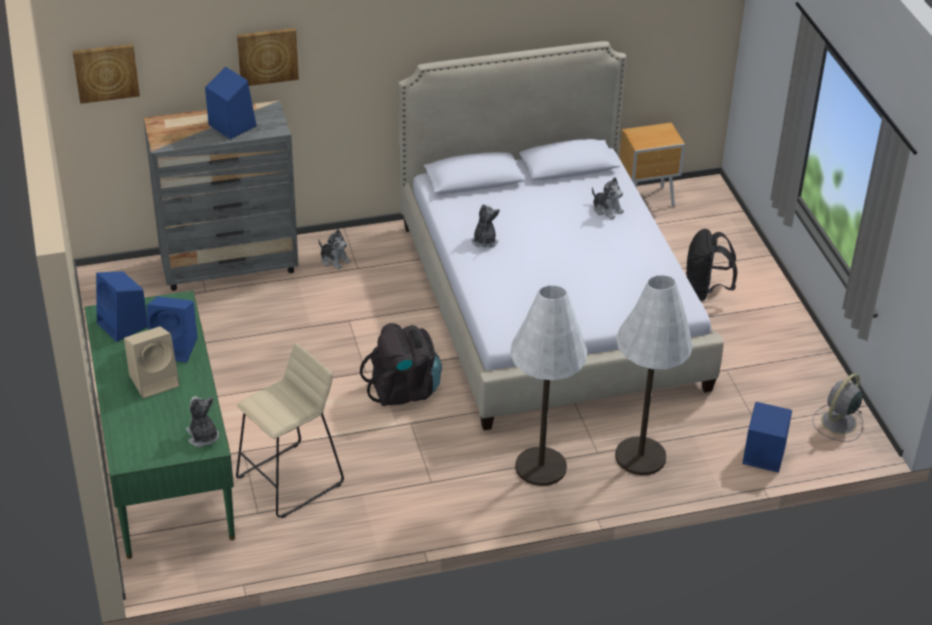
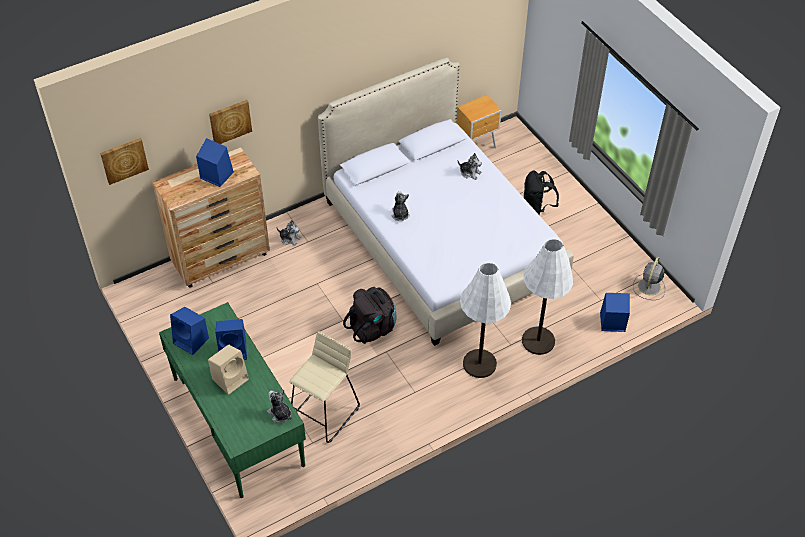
camera: 15 degrees left, 10 degrees up
(230, 265) = (221, 259): grey dresser -> brown dresser

